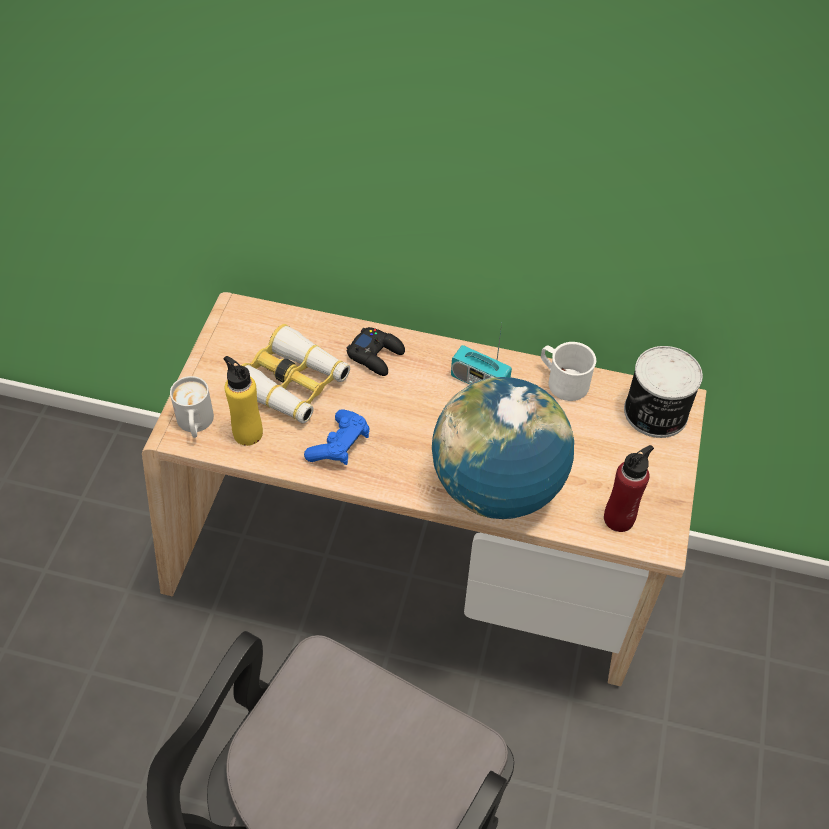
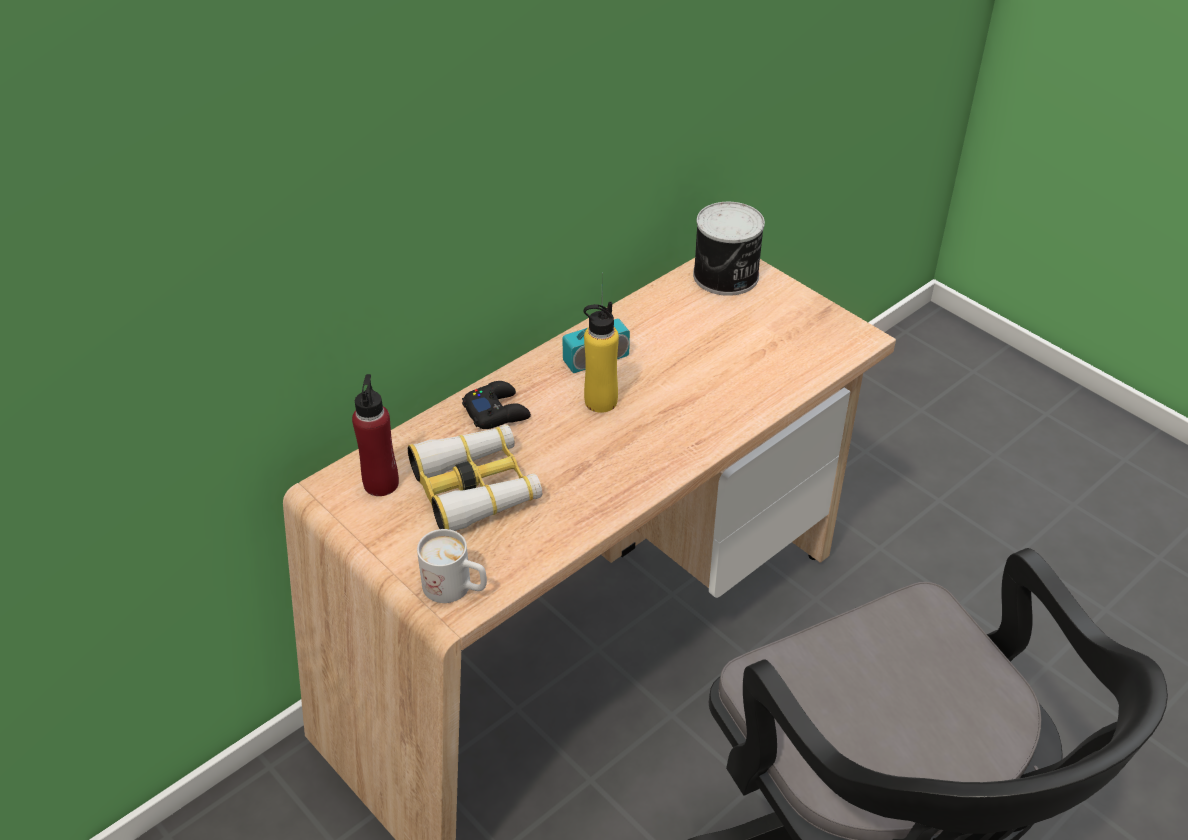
camera: 55 degrees left, 10 degrees down
(248, 433) = (507, 550): yellow bottle -> yellow bottle (600, 401)
(339, 446) = (586, 487): blue game controller -> none
(497, 487) = (726, 404): globe -> none
(562, 381) = (643, 310): white mug -> none
(619, 518) = (819, 349): red bottle -> red bottle (381, 483)

